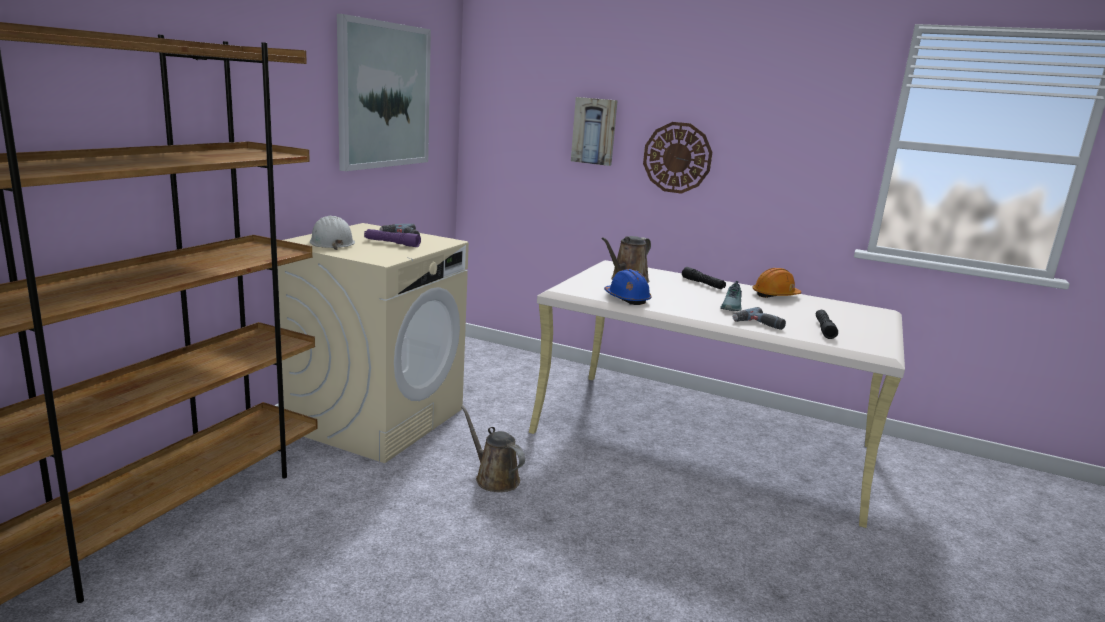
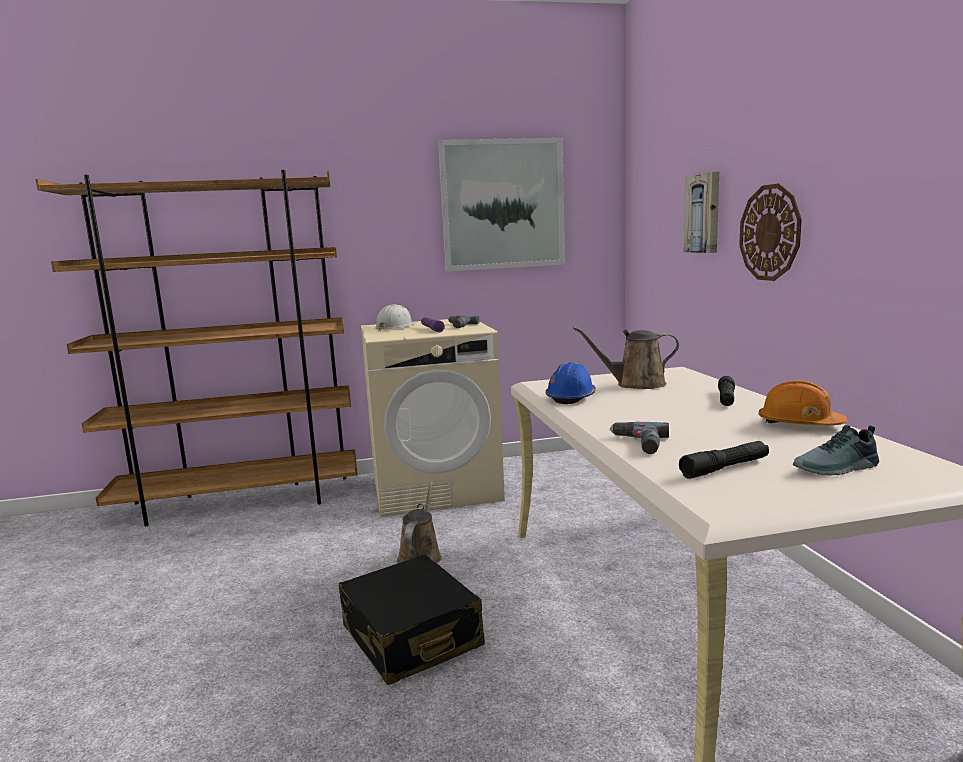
camera: 55 degrees right, 5 degrees down
(610, 531) = (411, 637): none -> black suitcase
(732, 307) = (675, 423): shoe -> shoe (838, 469)

